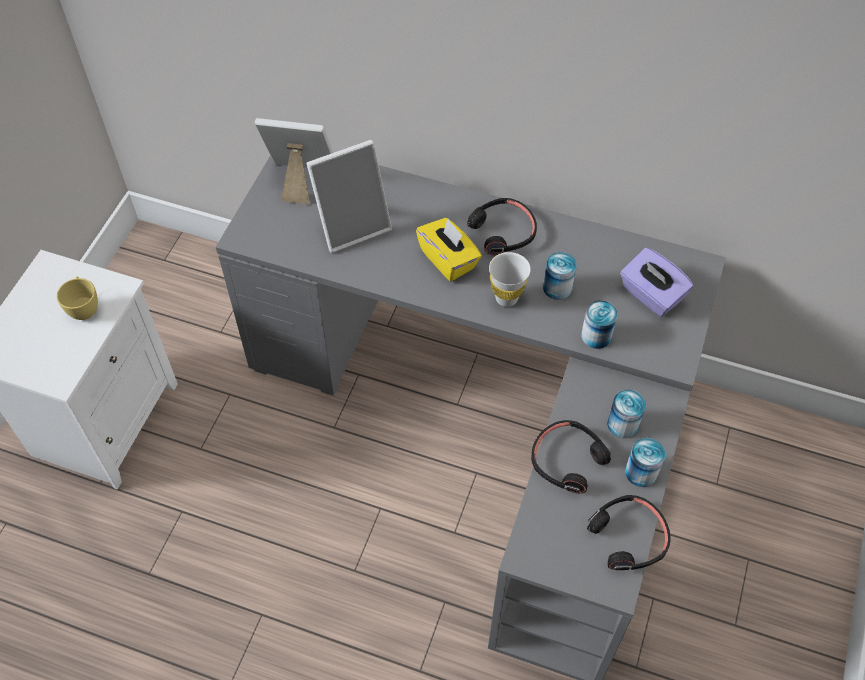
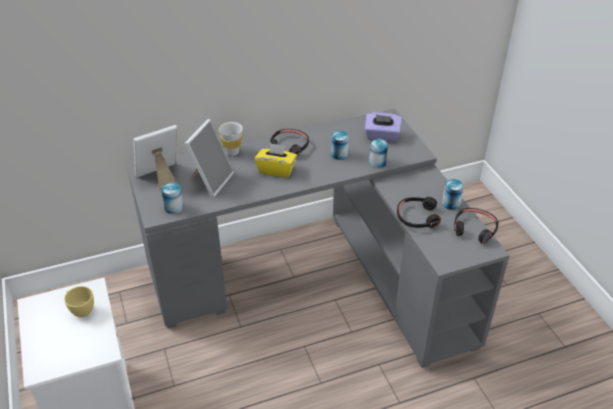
camera: 40 degrees left, 15 degrees down
(506, 298) = (321, 170): white cup -> white cup (232, 152)
(622, 424) = (423, 191): can -> can (174, 207)

